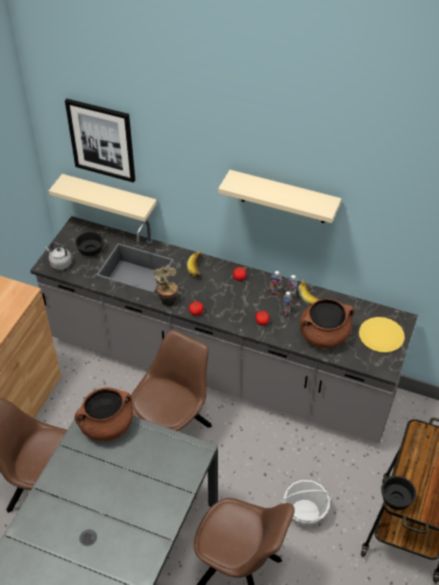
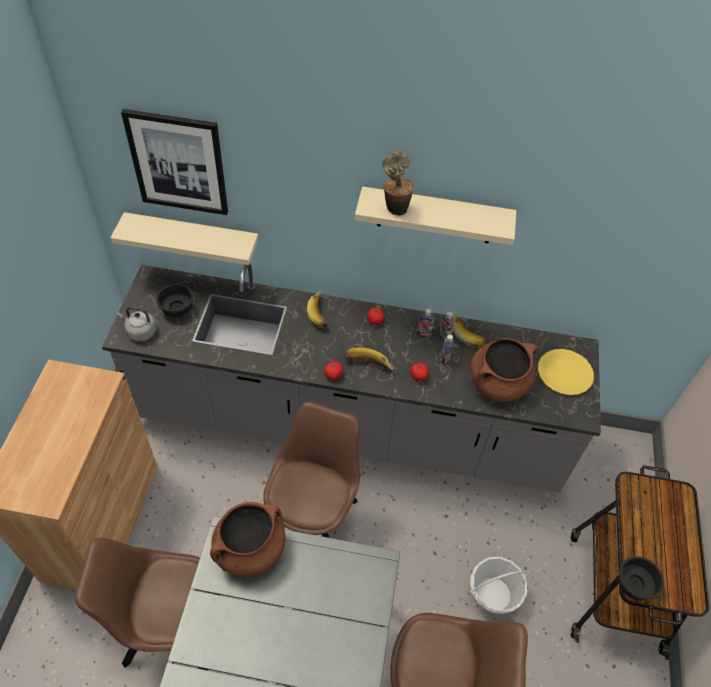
camera: 15 degrees left, 5 degrees up
(167, 301) = (293, 364): potted plant -> potted plant (395, 207)
(224, 309) = (367, 366): none -> banana

